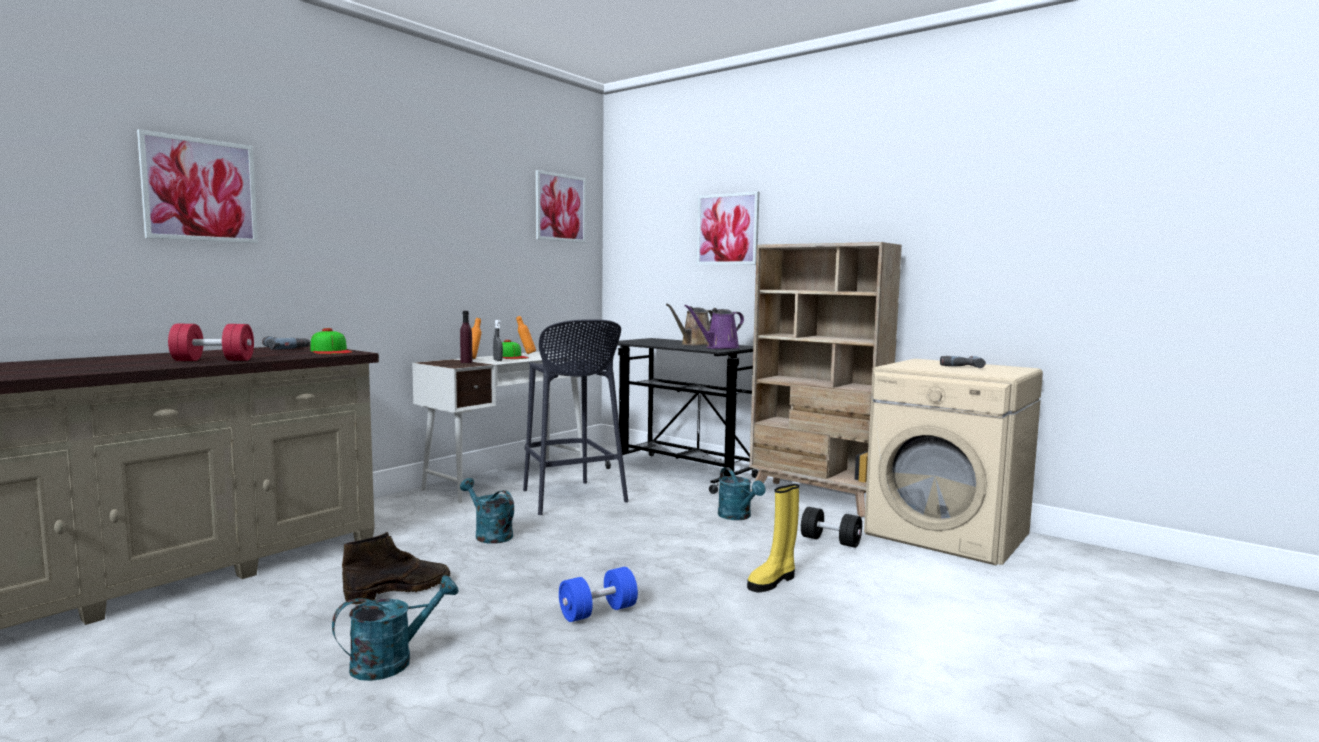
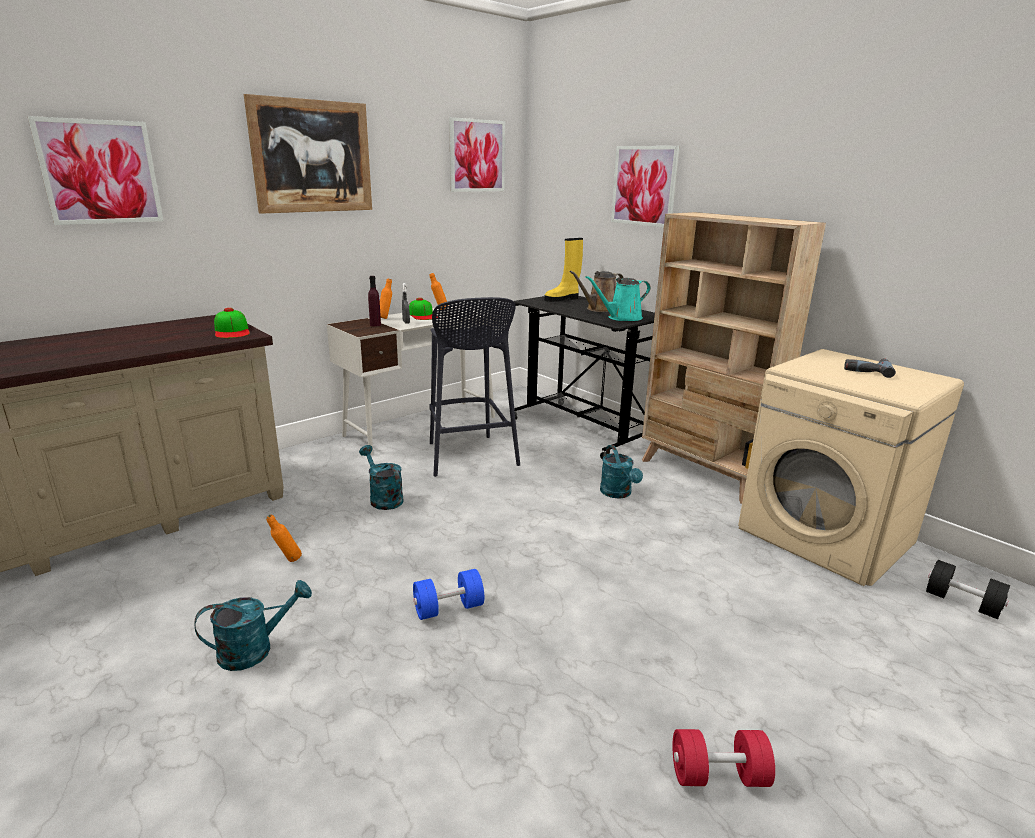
camera: 10 degrees right, 15 degrees up
(213, 360) = (116, 350): red dumbbell -> red dumbbell (718, 775)
(284, 347) = (197, 321): power drill -> none
(400, 589) = (287, 561): brown boot -> orange bottle
(408, 194) = (312, 157): none -> picture
(719, 348) = (621, 318): purple watering can -> turquoise watering can
(772, 581) = (624, 585): yellow boot -> yellow boot (562, 299)
(830, 541) = (700, 535): black dumbbell -> black dumbbell (962, 603)

